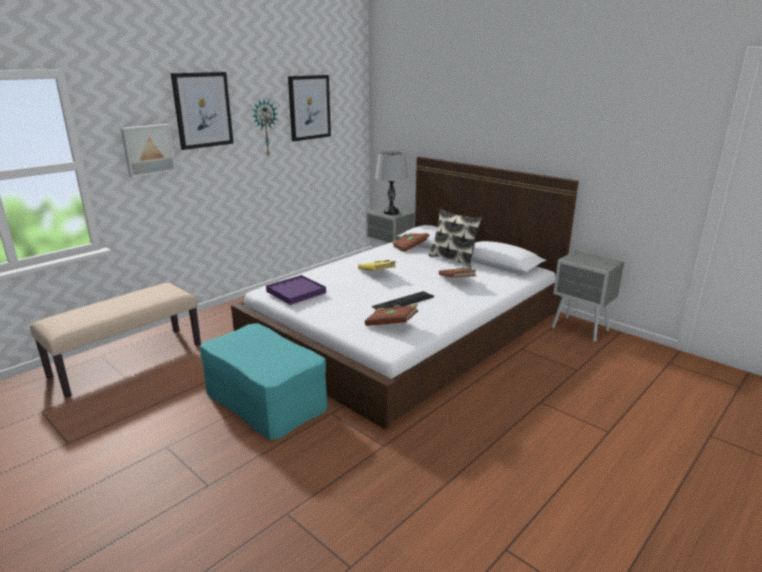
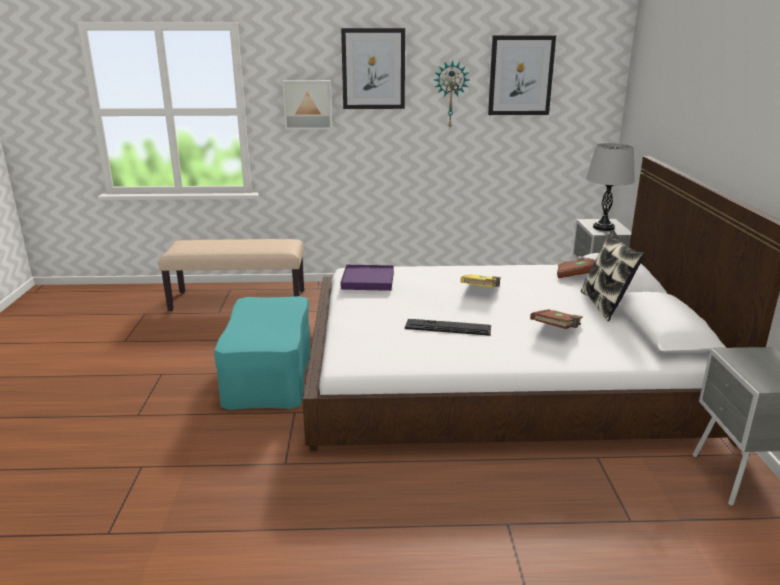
camera: 45 degrees right, 0 degrees up
(391, 324) = (390, 342): brown book -> none

